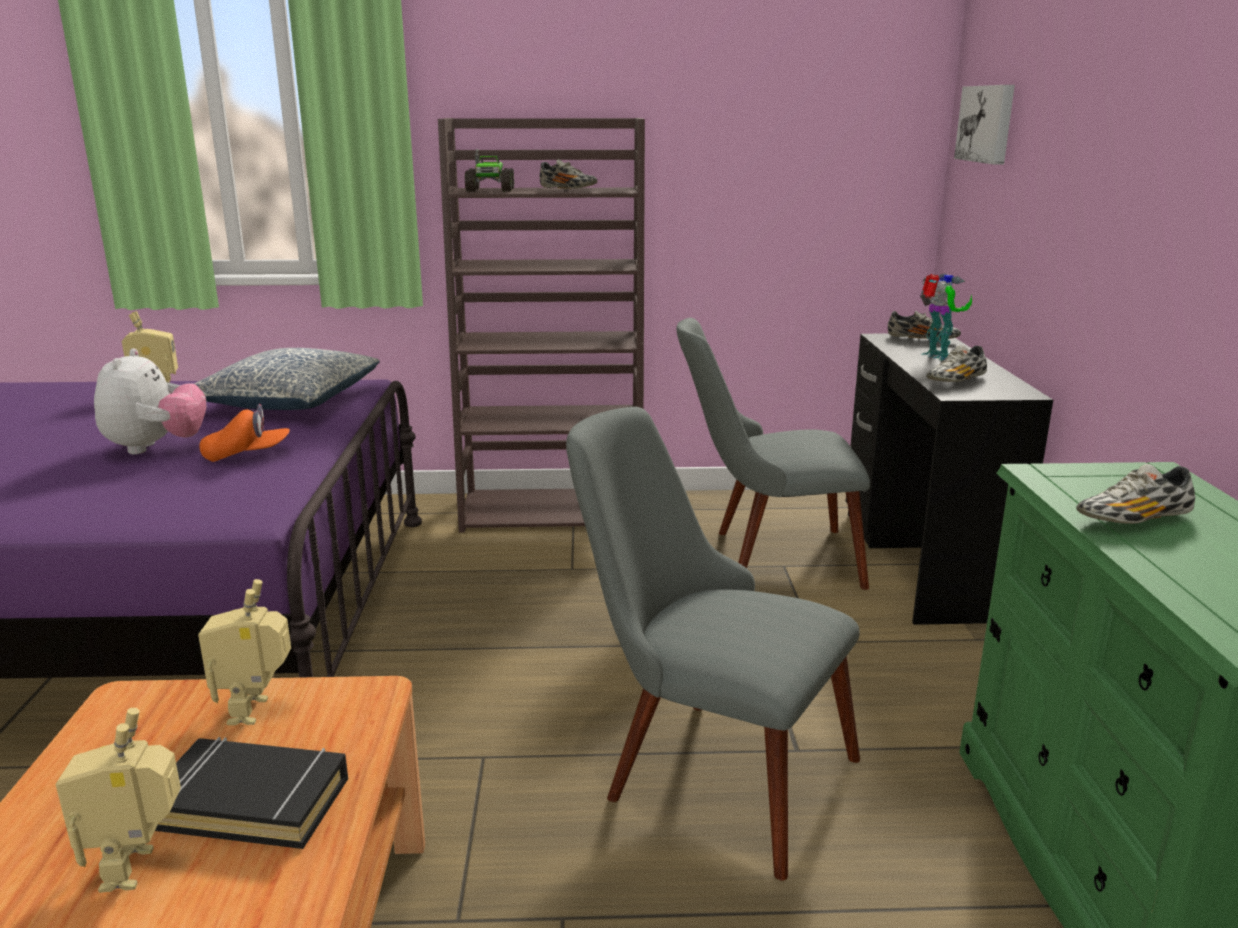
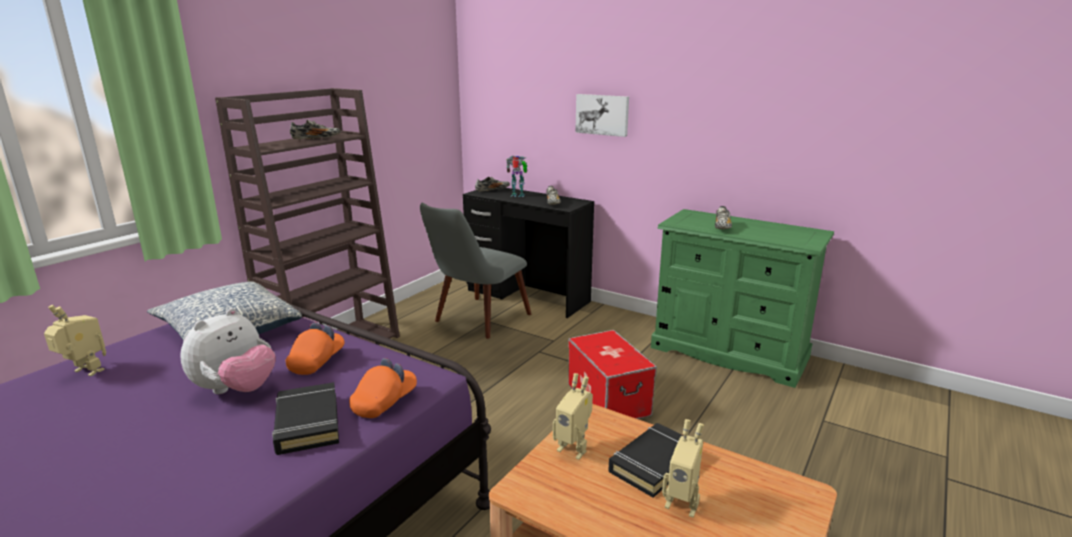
camera: 55 degrees left, 0 degrees up
(96, 497) = (307, 423): none -> black book
(156, 448) = (236, 390): plush toy -> plush toy turned 90 degrees clockwise
(165, 515) = (384, 402): none -> orange cap
(490, 190) = (269, 146): toy truck -> none
(704, 768) = (607, 399): grey chair -> storage box
(987, 124) = (500, 81): picture -> picture (602, 114)

